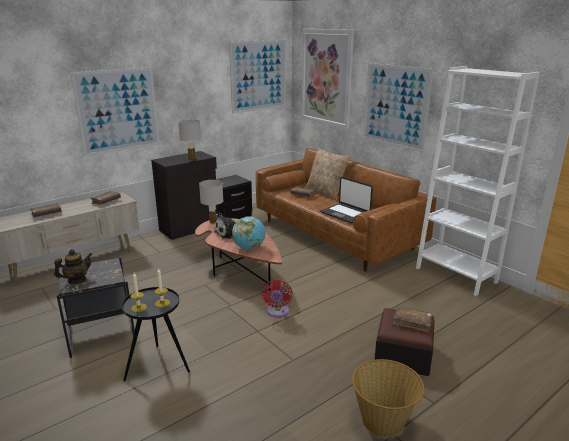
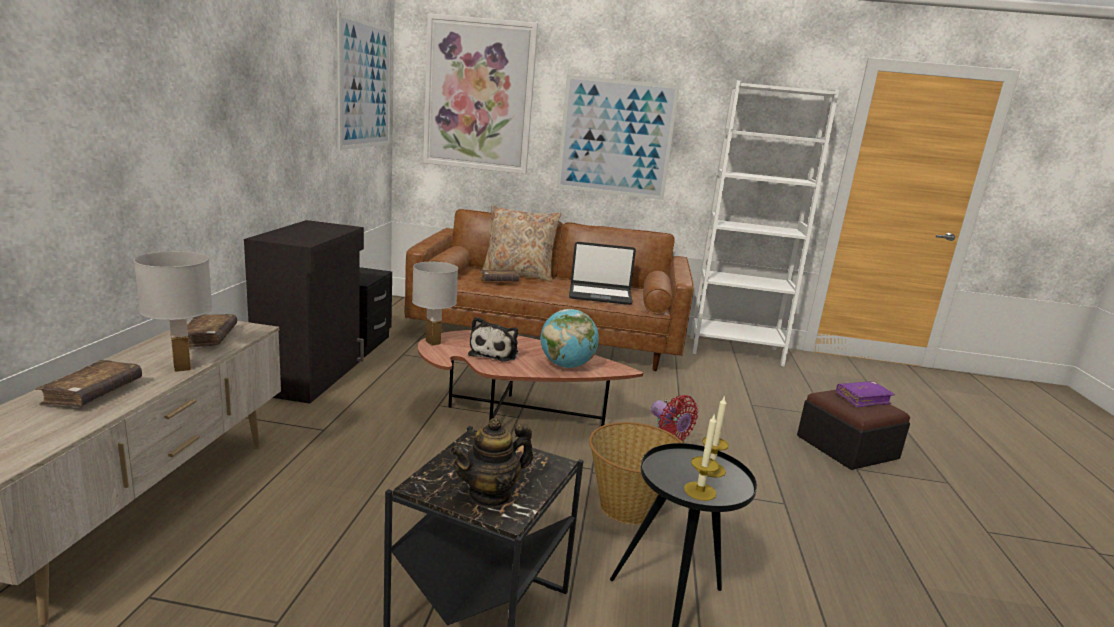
camera: 45 degrees left, 5 degrees down
(76, 280) = (490, 495): teapot -> teapot turned 135 degrees counterclockwise
(118, 111) = (191, 123): picture -> none
(192, 159) = (330, 233): white table lamp -> white table lamp (182, 367)
(383, 420) = (959, 522): basket -> basket (629, 506)
(412, 323) = (863, 399): brown book -> purple book

